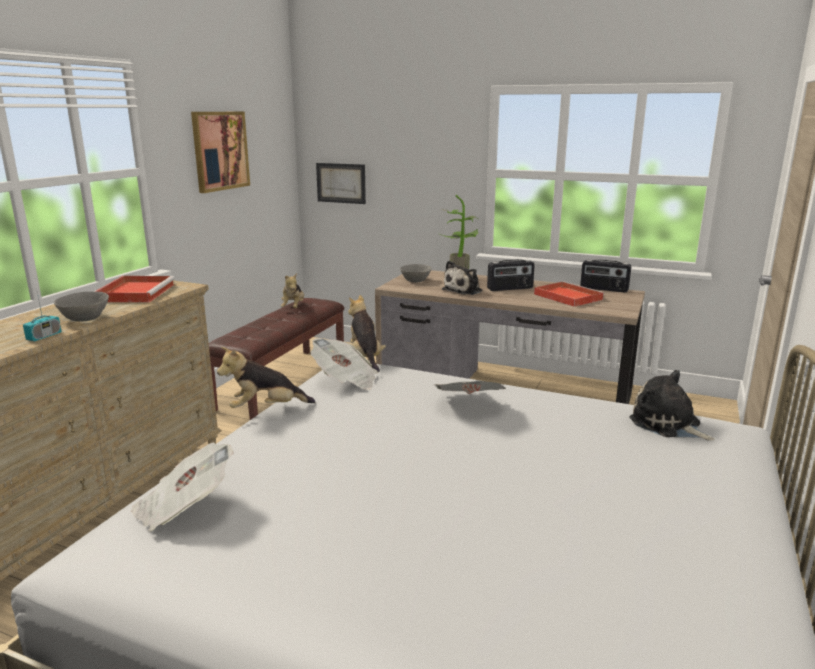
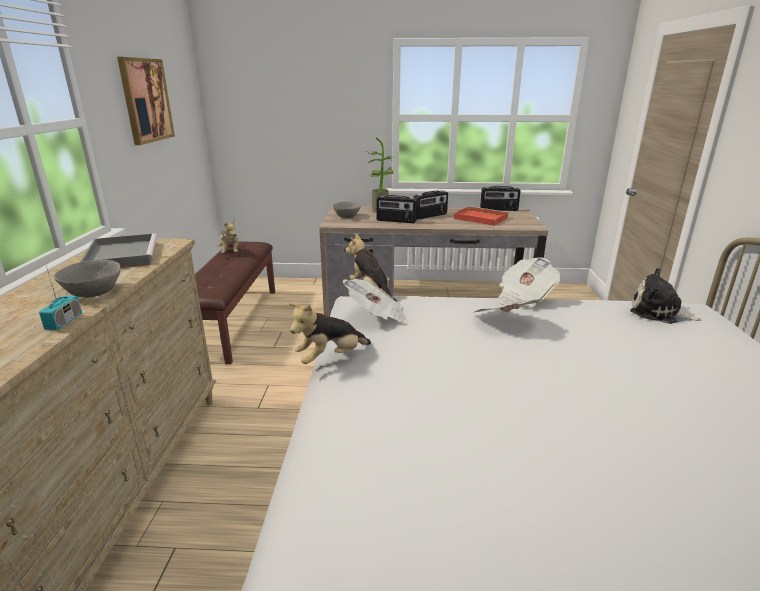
camera: 20 degrees left, 5 degrees up
(136, 292) = (122, 255): red tray -> grey tray
(184, 508) = (358, 491): newspaper -> newspaper (524, 297)
(341, 183) = (252, 132): picture -> none
(464, 290) = (396, 221): plush toy -> radio

